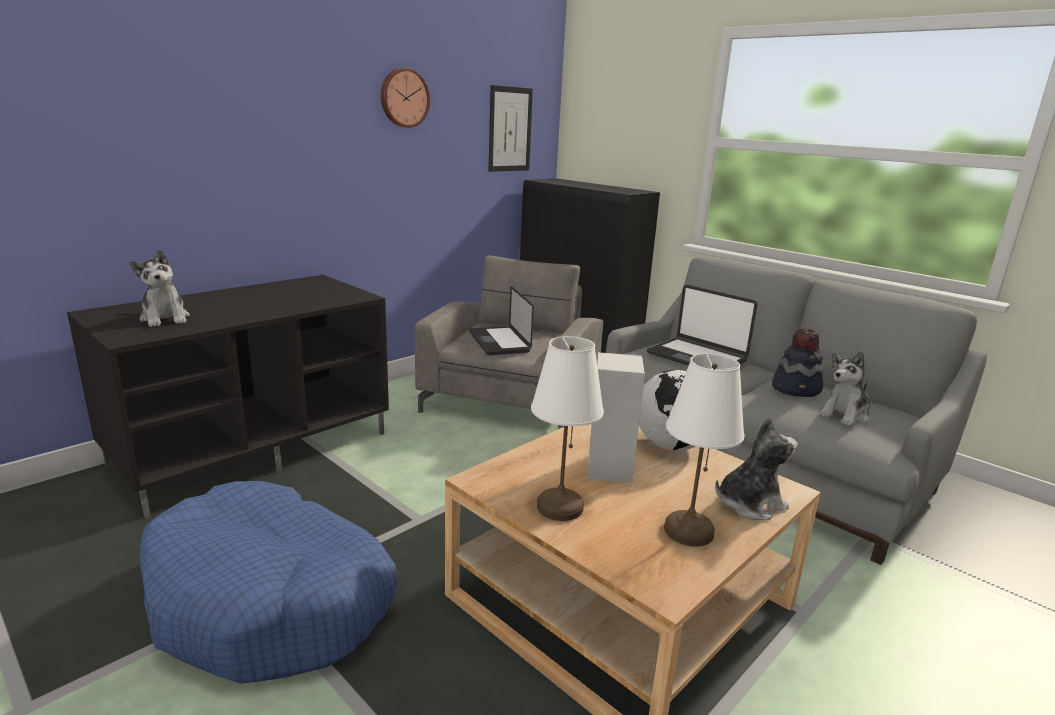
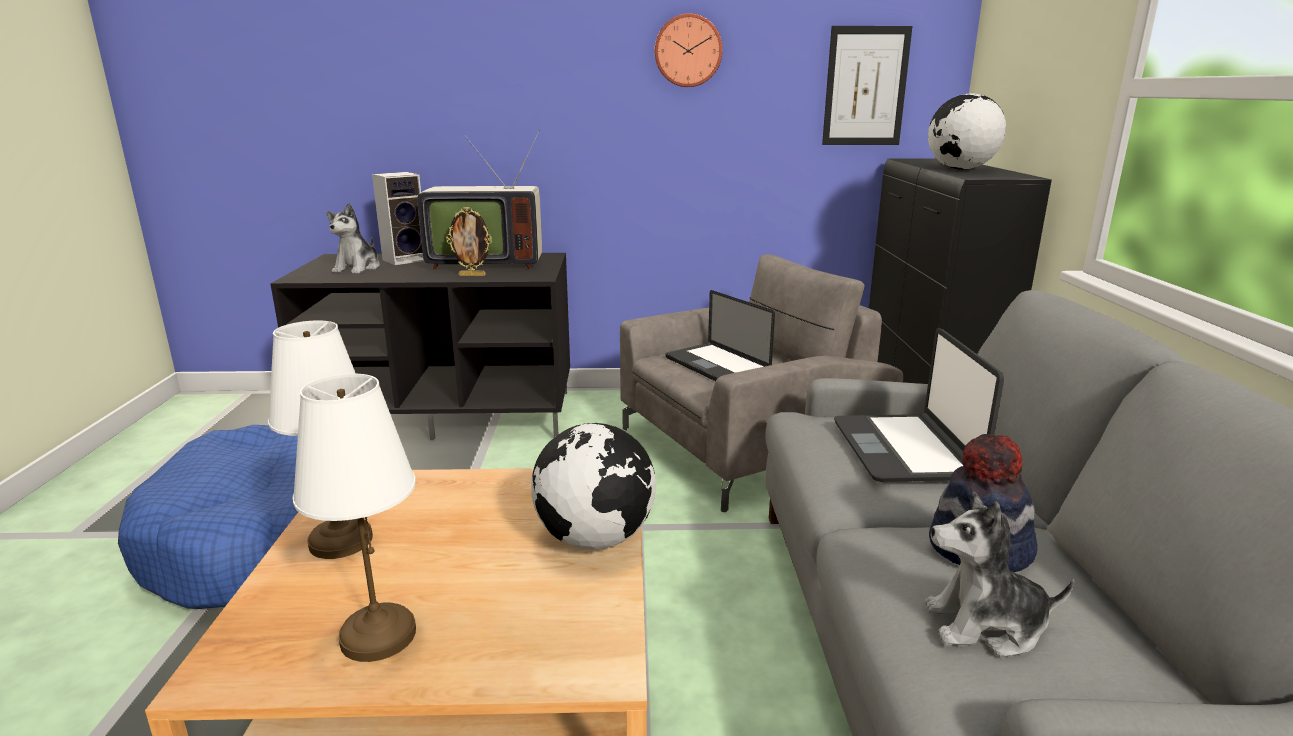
camera: 45 degrees right, 0 degrees up
(281, 293) = (484, 263): none -> television
(304, 305) = (472, 275): none -> picture frame
(499, 342) = (716, 365): laptop -> laptop turned 60 degrees counterclockwise
(597, 187) = (960, 169): none -> globe
(608, 467) = (473, 527): speaker -> speaker (406, 259)
(749, 504) = (511, 652): plush toy -> none

